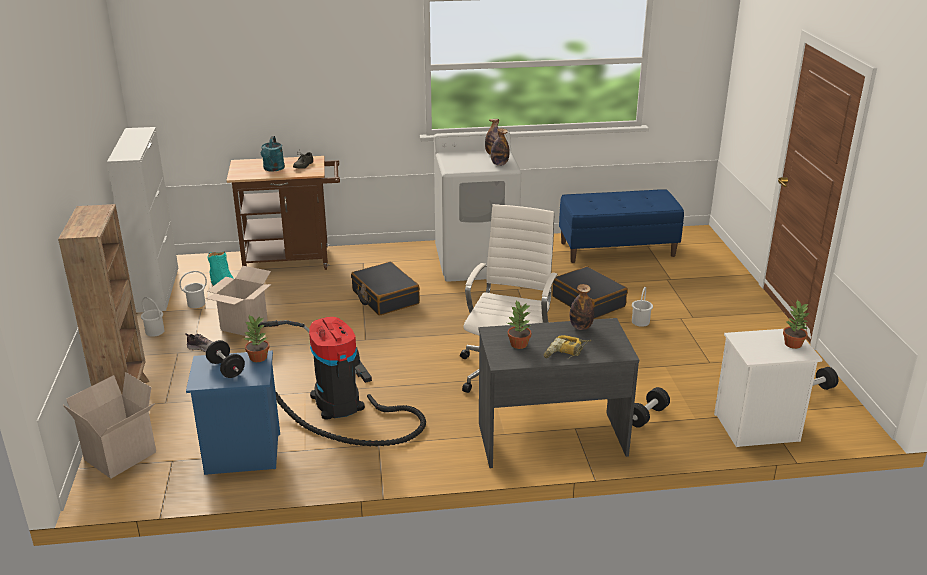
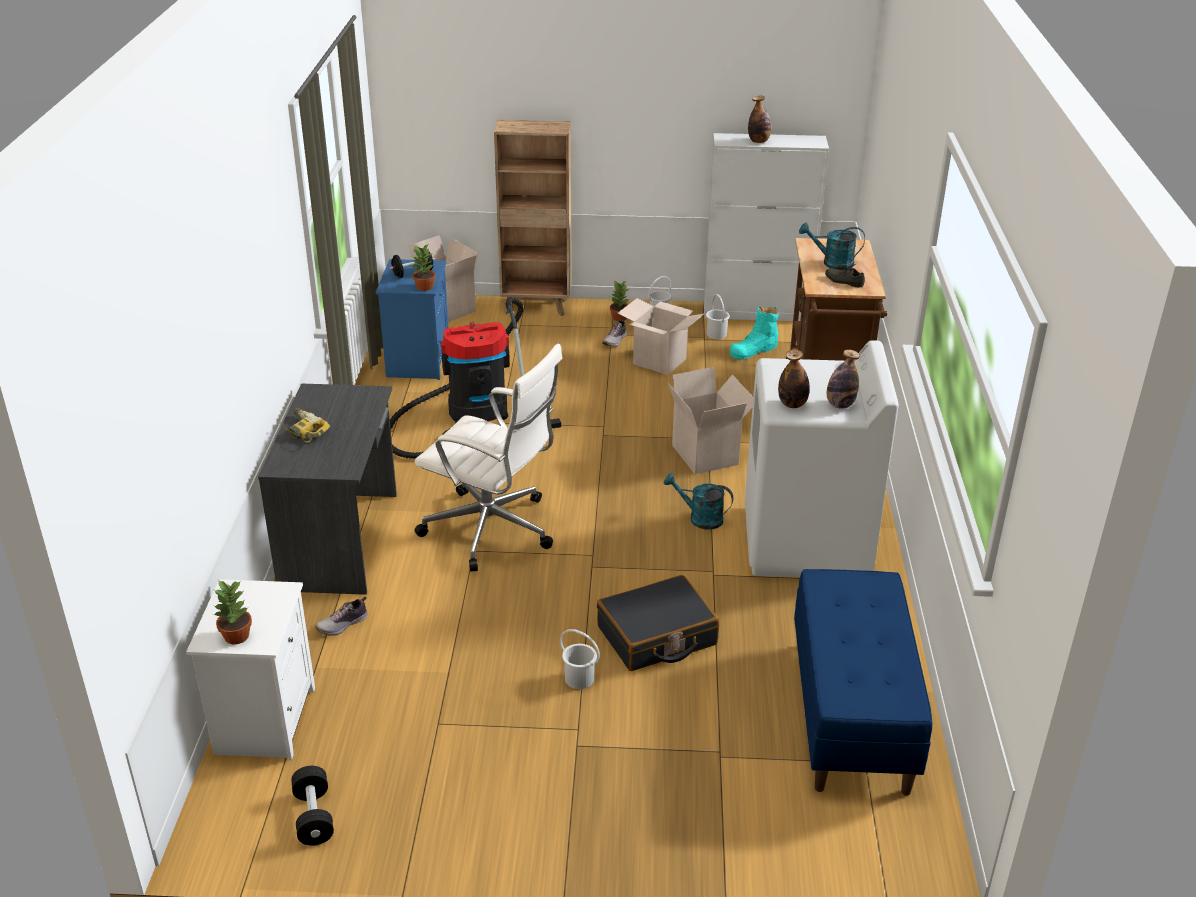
camera: 100 degrees right, 5 degrees up
(385, 297) = (707, 455): black suitcase -> cardboard box
(463, 296) = (699, 518): none -> turquoise watering can
(519, 344) = (339, 405): potted plant -> potted plant (619, 318)
(581, 327) = (351, 450): bottle -> bottle (758, 141)
(647, 416) = (343, 624): black dumbbell -> shoe

